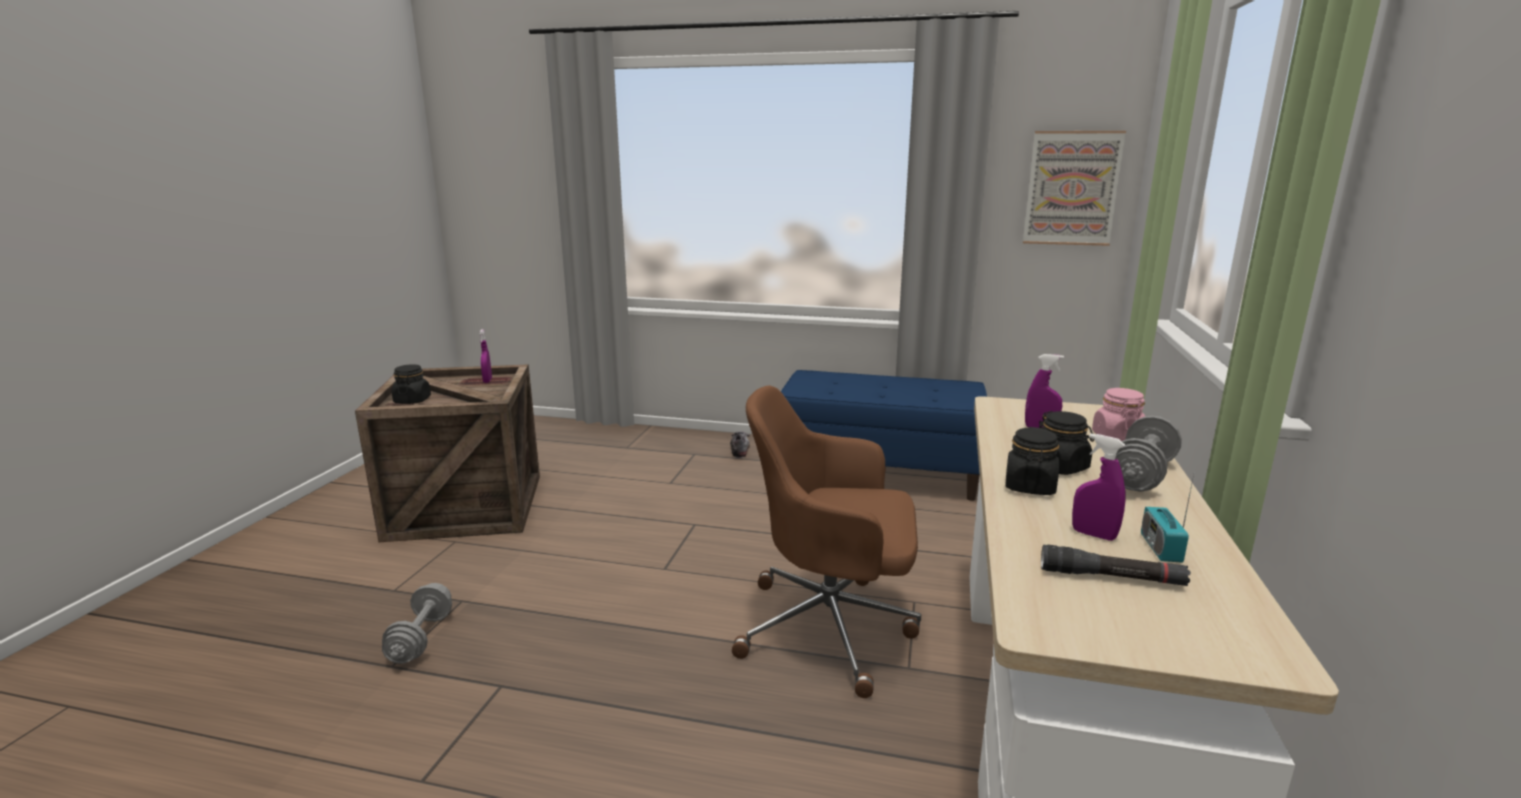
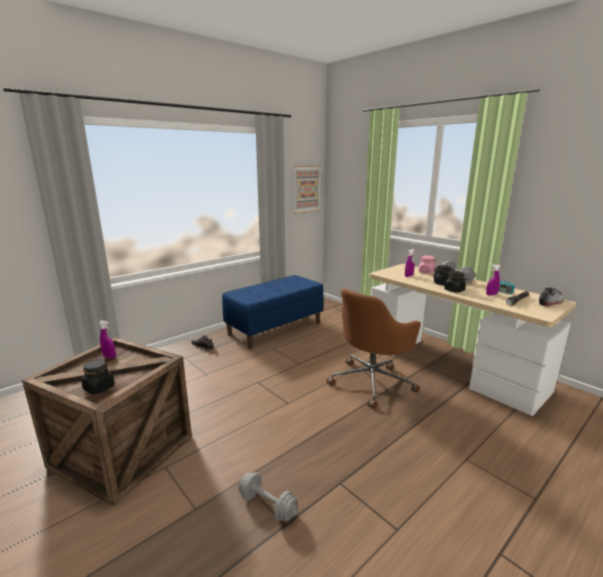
camera: 55 degrees left, 0 degrees up
(1217, 637) = (551, 302): none -> shoe

